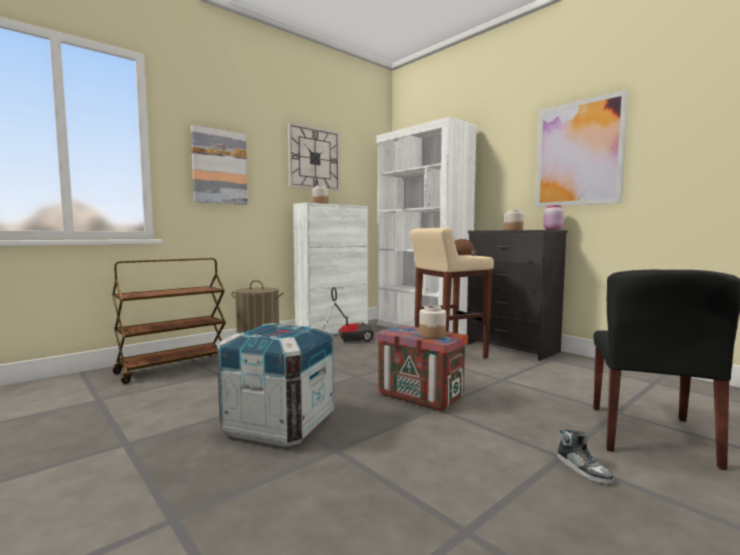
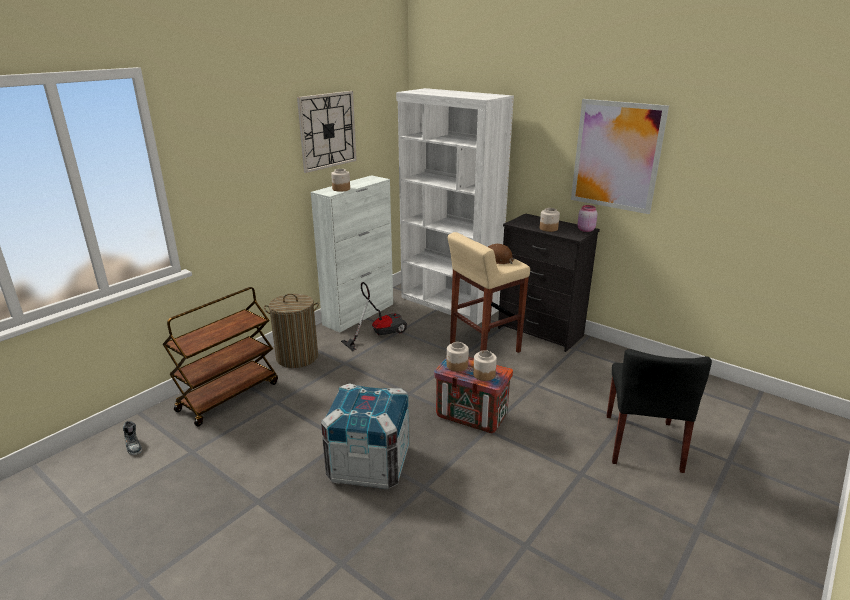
camera: 10 degrees left, 20 degrees up
(219, 167) = (233, 173): picture -> none
(403, 329) = (457, 365): none -> jar
(583, 469) = (595, 484): shoe -> shoe (133, 445)

